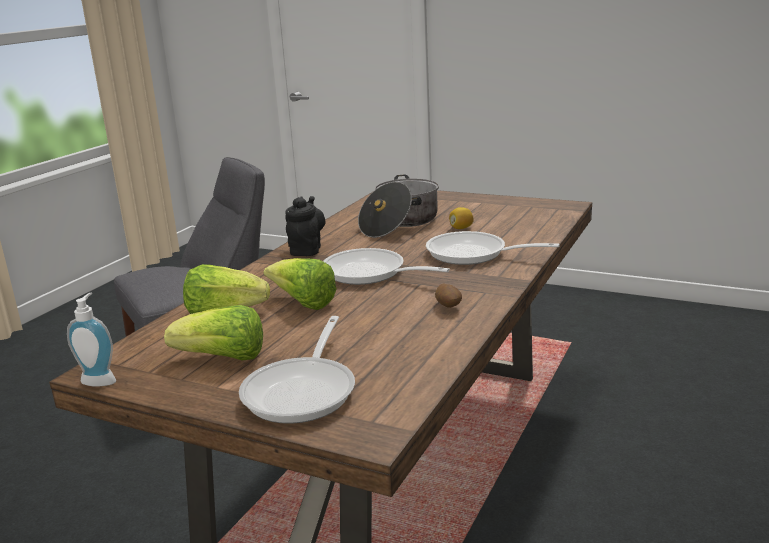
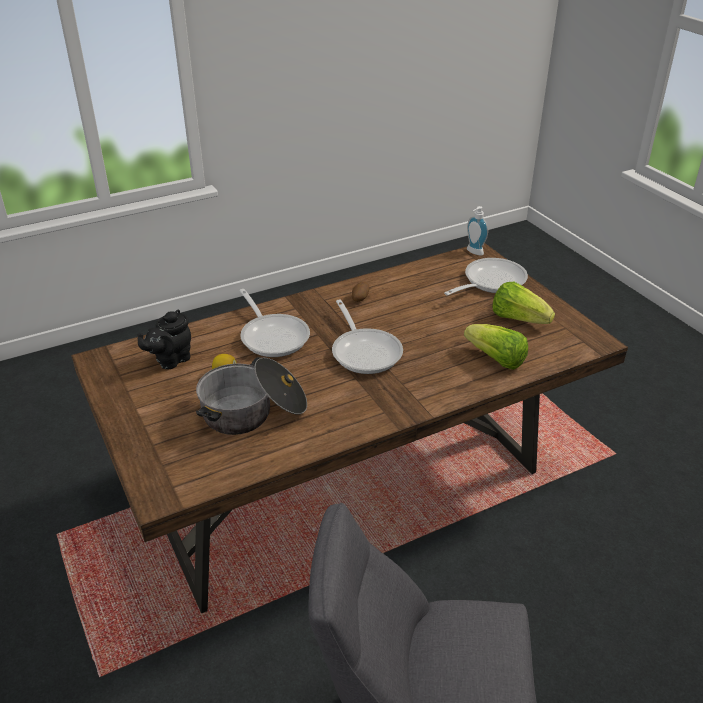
camera: 145 degrees left, 15 degrees up
(100, 379) = (595, 334): soap dispenser -> soap dispenser (473, 252)
(303, 303) = (438, 342): lettuce -> none
(306, 250) = (375, 411): black teapot -> black teapot (170, 360)

